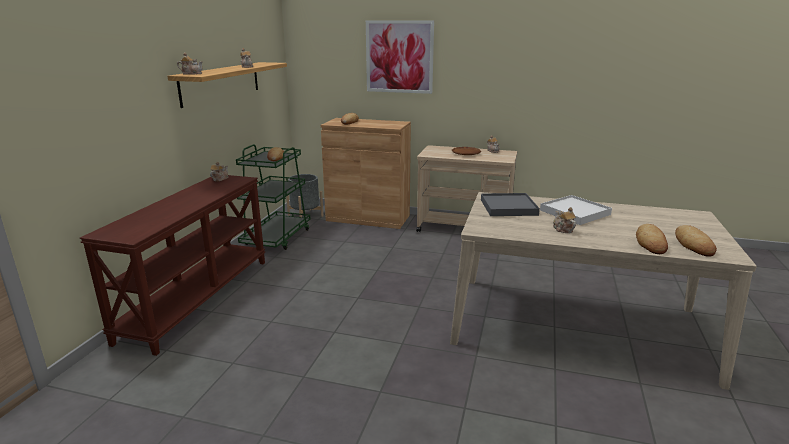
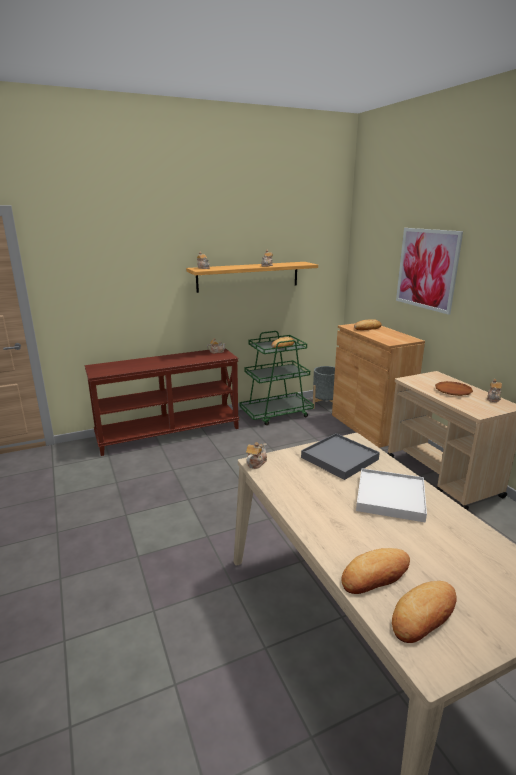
camera: 50 degrees right, 0 degrees up
(562, 229) = (326, 504): teapot -> teapot (256, 463)

